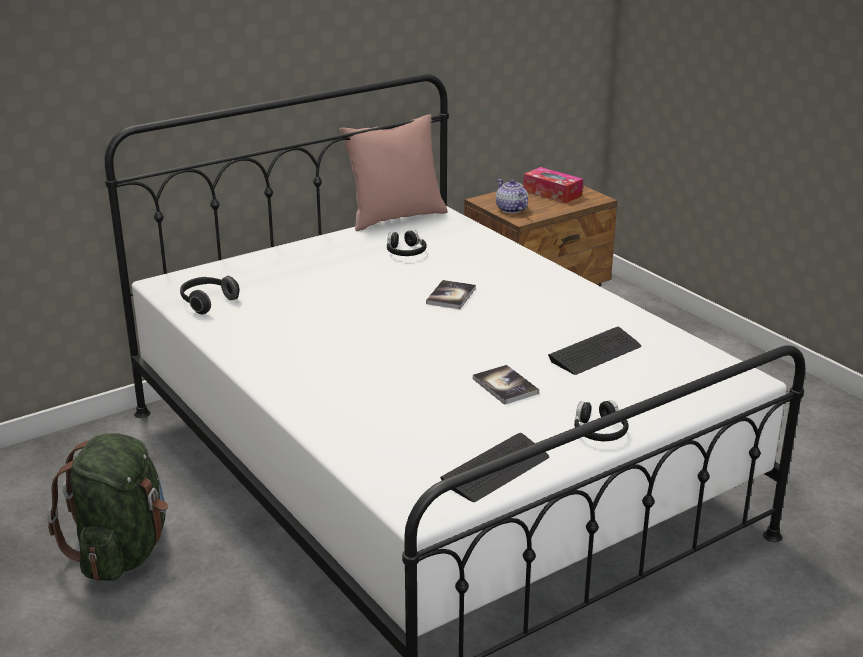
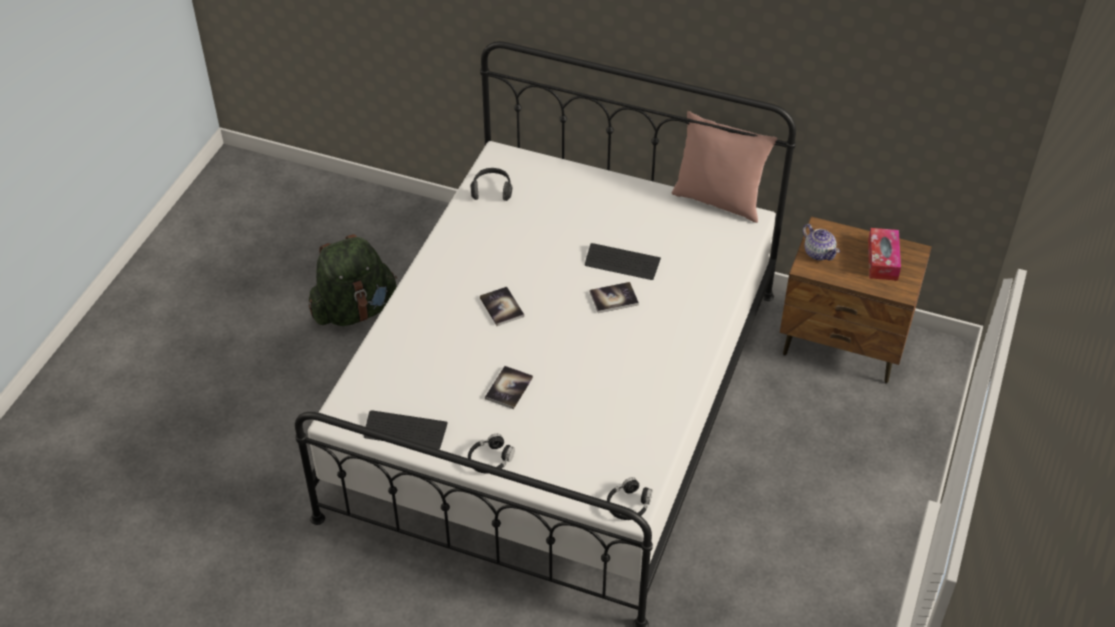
camera: 55 degrees right, 20 degrees up
(382, 352) = (501, 307): none -> book
(405, 252) = (663, 238): black headphones -> black headphones (628, 505)
(511, 209) = (818, 253): teapot -> teapot turned 120 degrees clockwise
(595, 353) = (596, 412): keyboard -> keyboard (622, 263)

